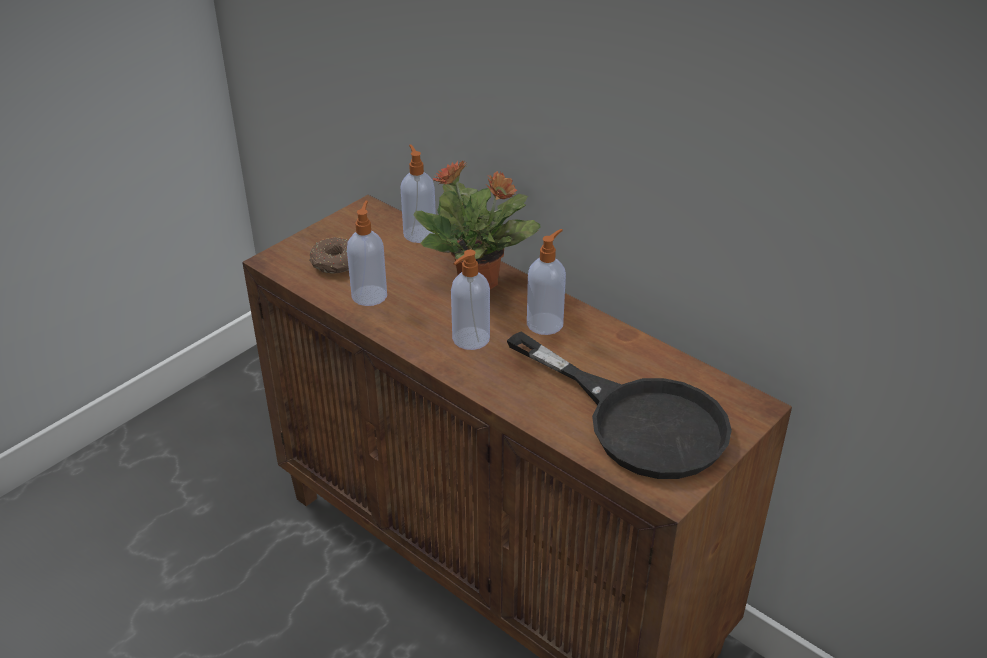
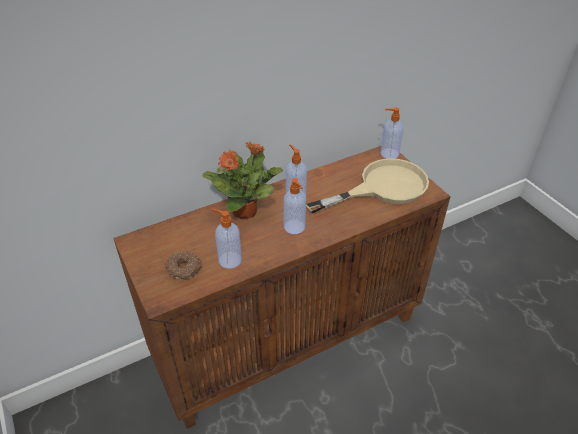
camera: 70 degrees left, 5 degrees up
(419, 233) = (178, 224): soap dispenser -> soap dispenser (388, 153)
(638, 420) = (382, 187): black frying pan -> beige frying pan

